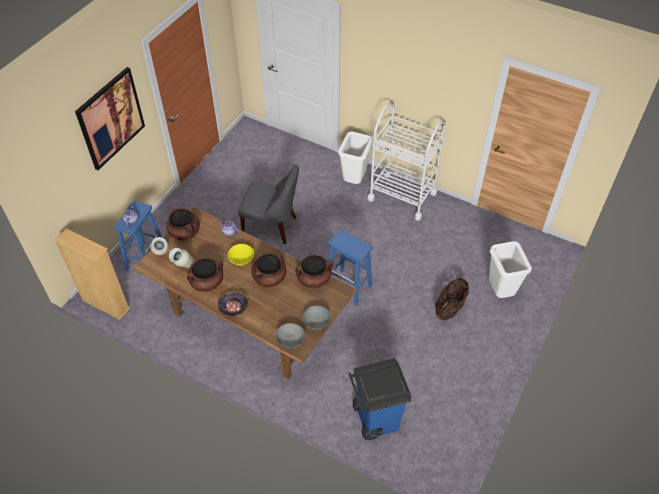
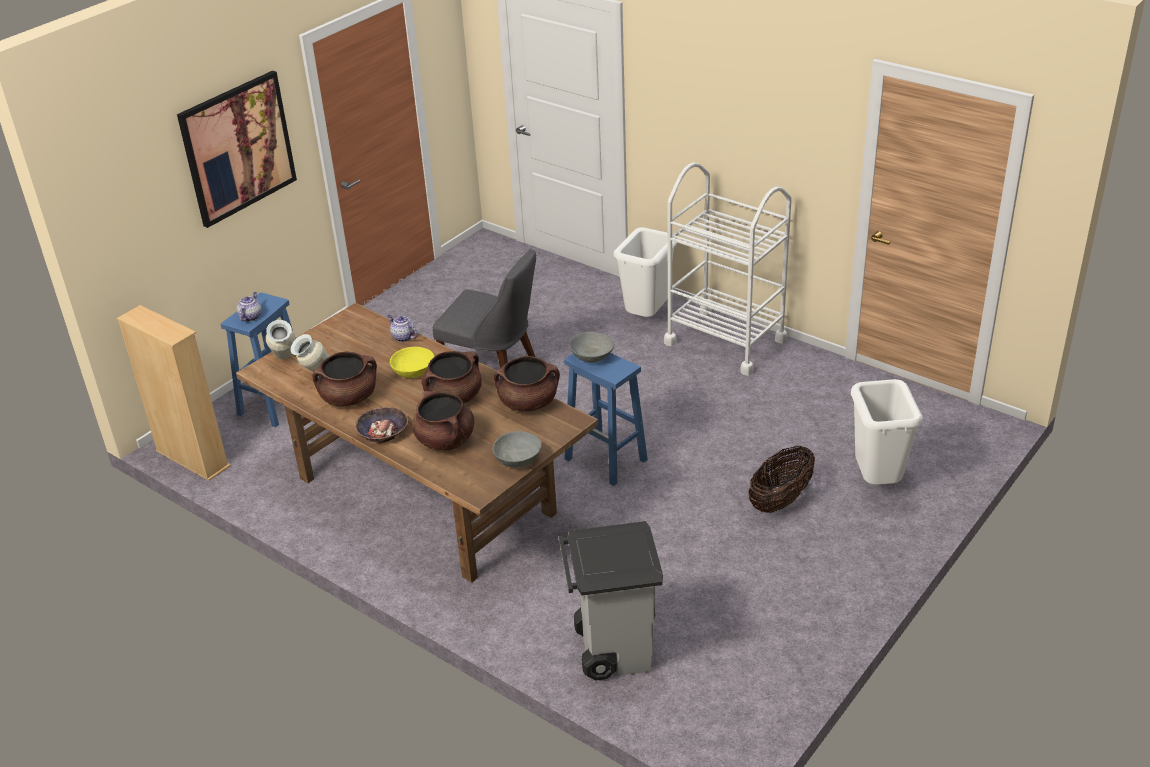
camera: 10 degrees right, 15 degrees down
(185, 232) = (331, 333): brown cooking pot -> brown cooking pot (445, 440)
(290, 340) = (467, 481): grey bowl -> grey bowl (591, 357)
(375, 418) = (613, 649): blue trash can -> grey trash can

